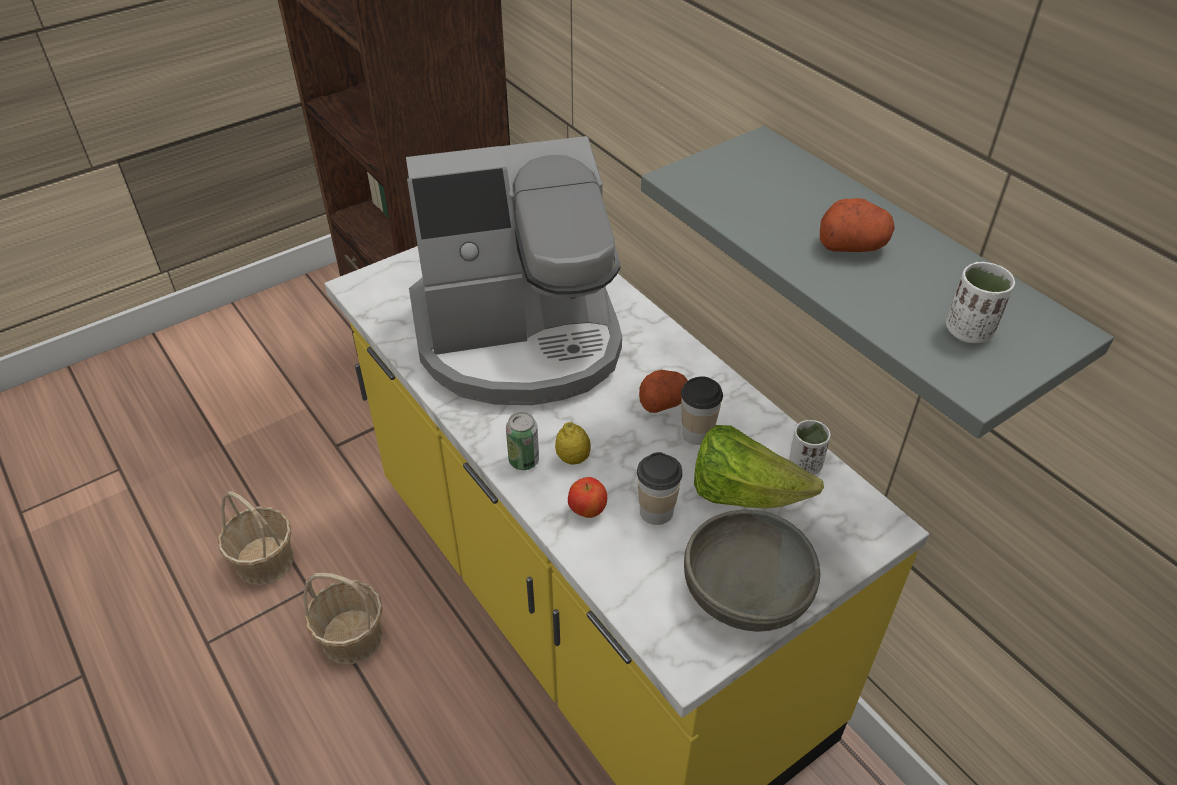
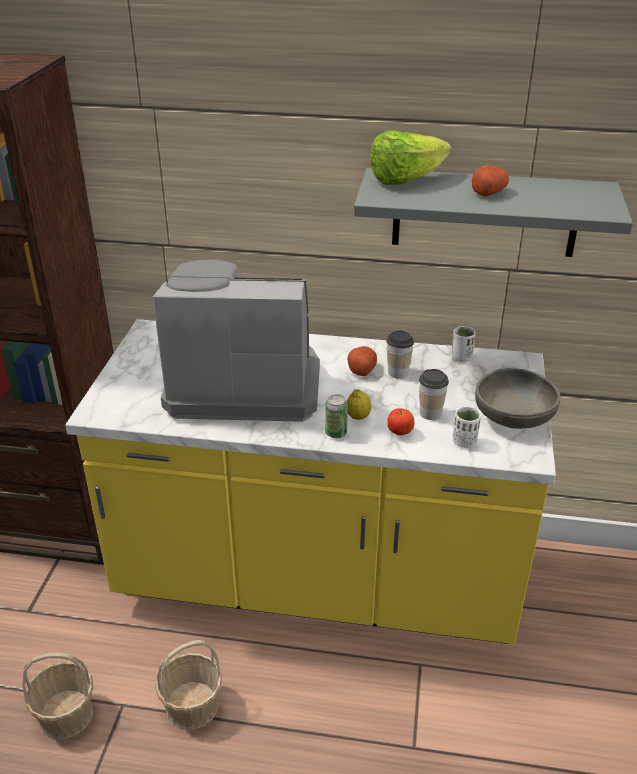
camera: 45 degrees left, 10 degrees down
(520, 339) = (243, 384): coffee machine -> coffee machine turned 120 degrees counterclockwise
(743, 494) = (454, 383): lettuce -> lettuce (405, 180)
(968, 331) = (578, 200): white cup -> white cup (464, 442)

